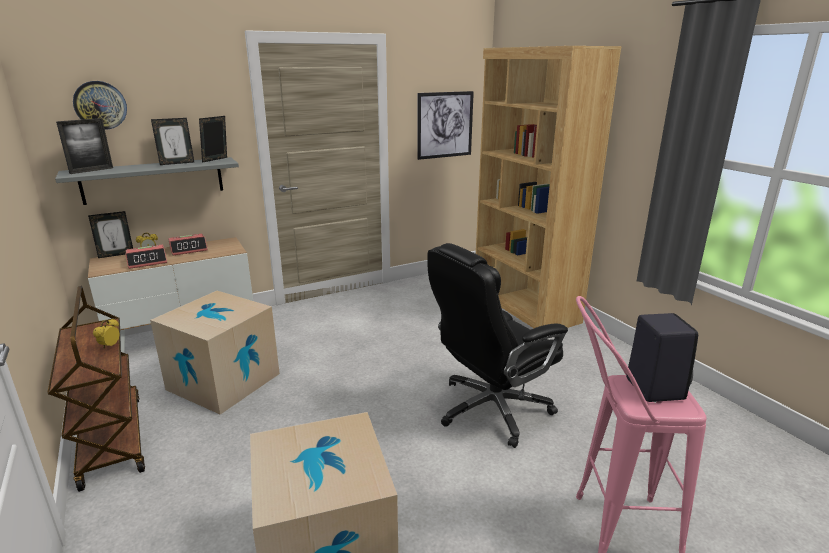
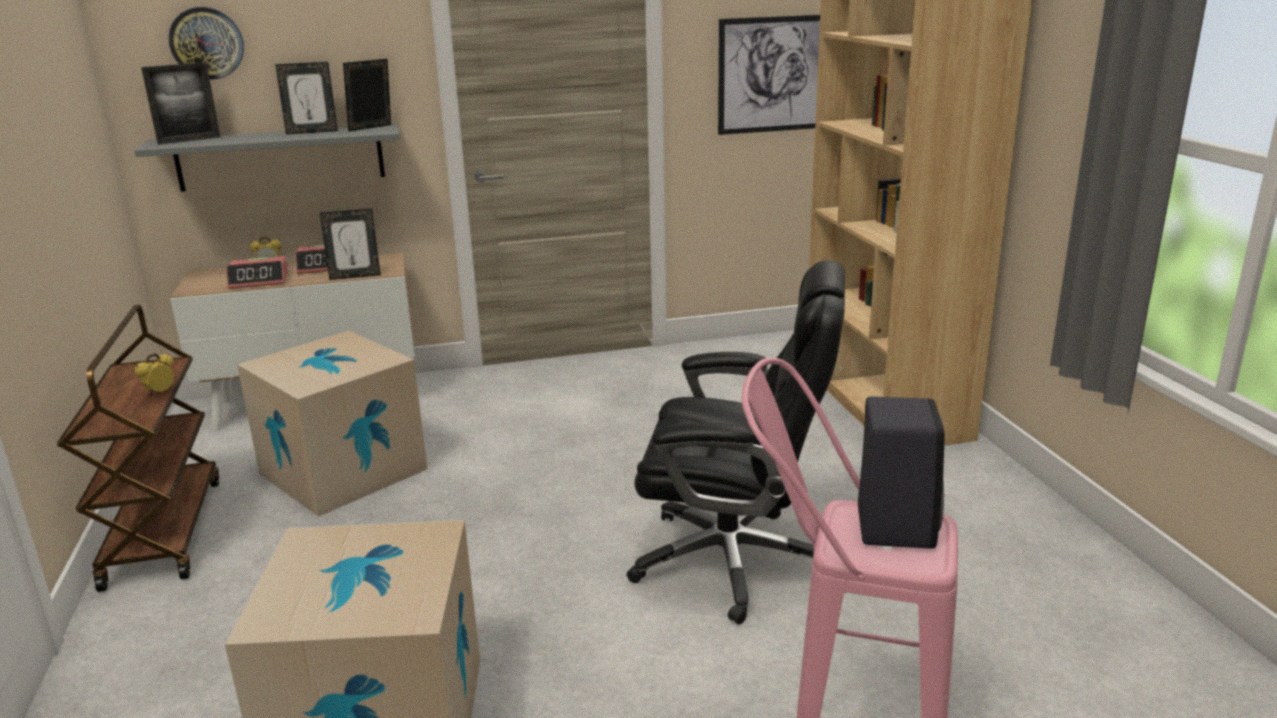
camera: 15 degrees right, 0 degrees up
(116, 254) = (223, 268): picture frame -> picture frame (355, 276)
(491, 409) = (734, 560): black office chair -> black office chair turned 150 degrees counterclockwise

